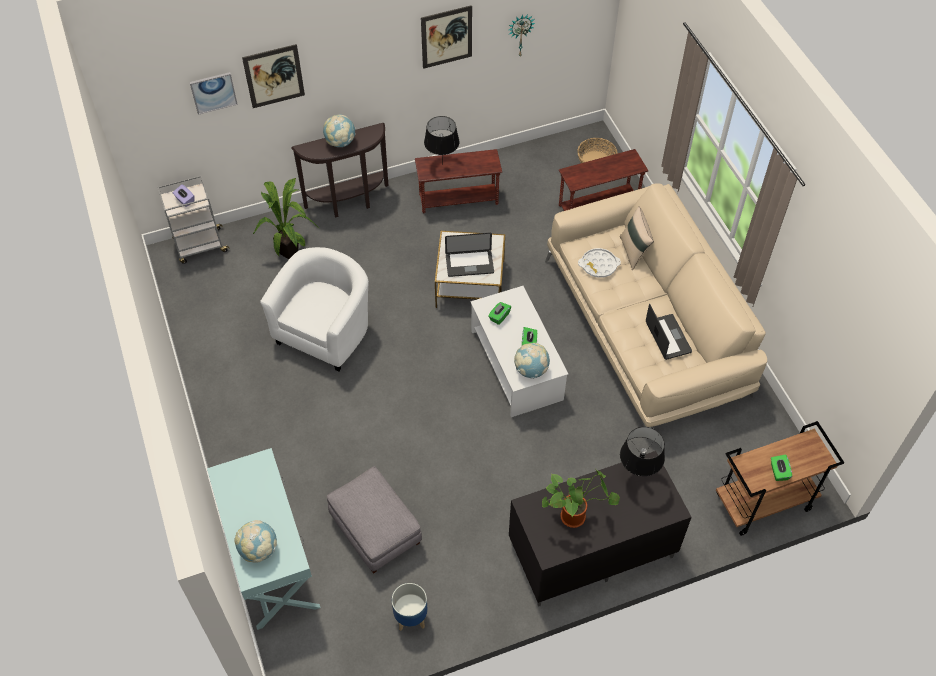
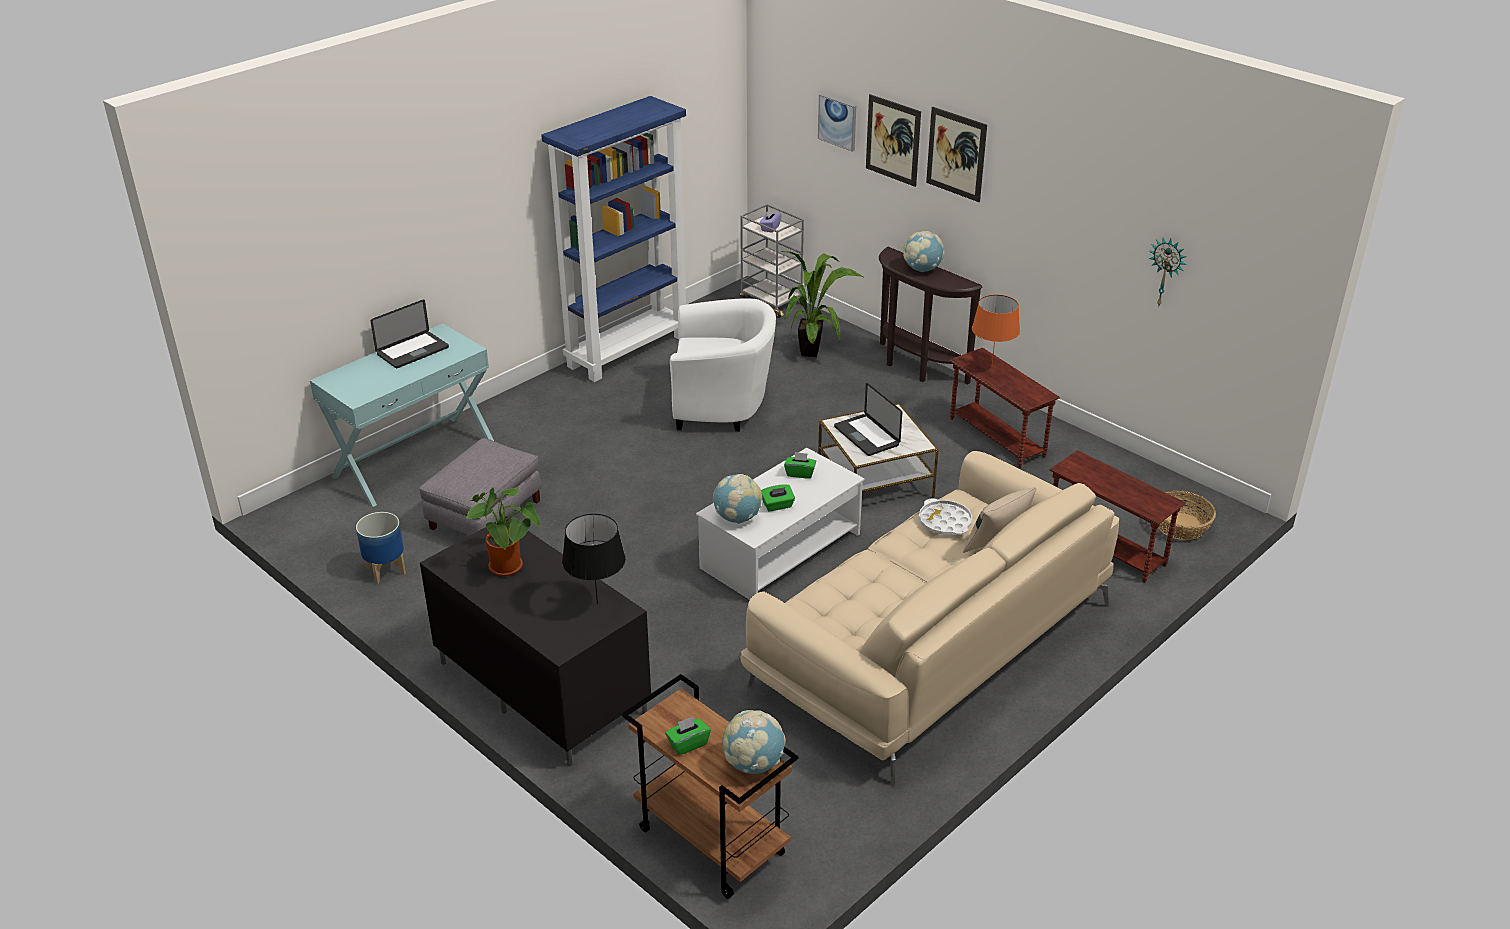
camera: 65 degrees right, 20 degrees down
(205, 363) = (628, 350): none -> blue bookcase
(259, 550) = (361, 376): globe -> globe (753, 764)
(442, 164) = (991, 366): black table lamp -> orange table lamp
(446, 37) = (1076, 211): picture -> picture (956, 154)
(668, 337) = (872, 610): laptop -> laptop (412, 351)

